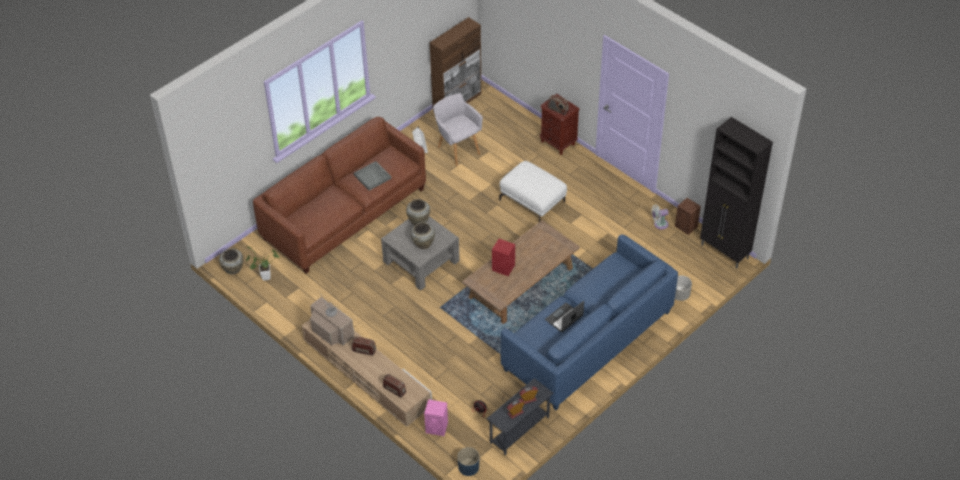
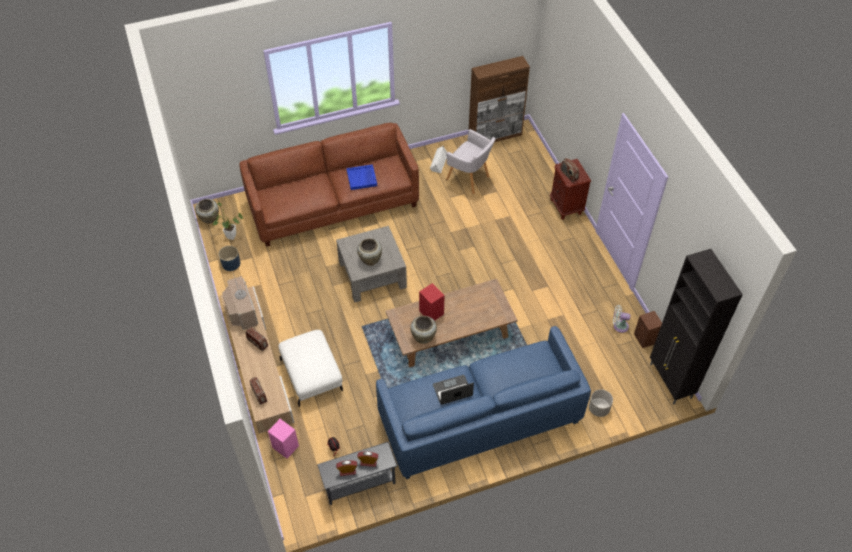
camera: 25 degrees right, 5 degrees up
(373, 177) = (362, 178): grey tray -> blue tray
(419, 220) = (380, 235): beige vase -> beige vase (423, 337)
(457, 149) = (469, 179): grey armchair -> grey armchair turned 135 degrees clockwise
(468, 467) = (289, 501): blue planter -> blue planter (231, 263)
(533, 201) = (509, 255): white ottoman -> white ottoman (312, 375)

